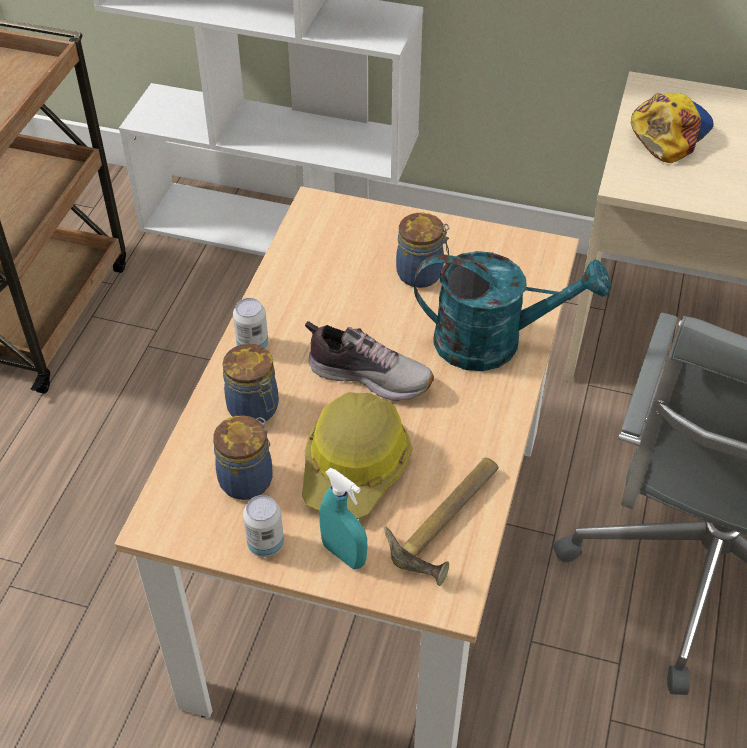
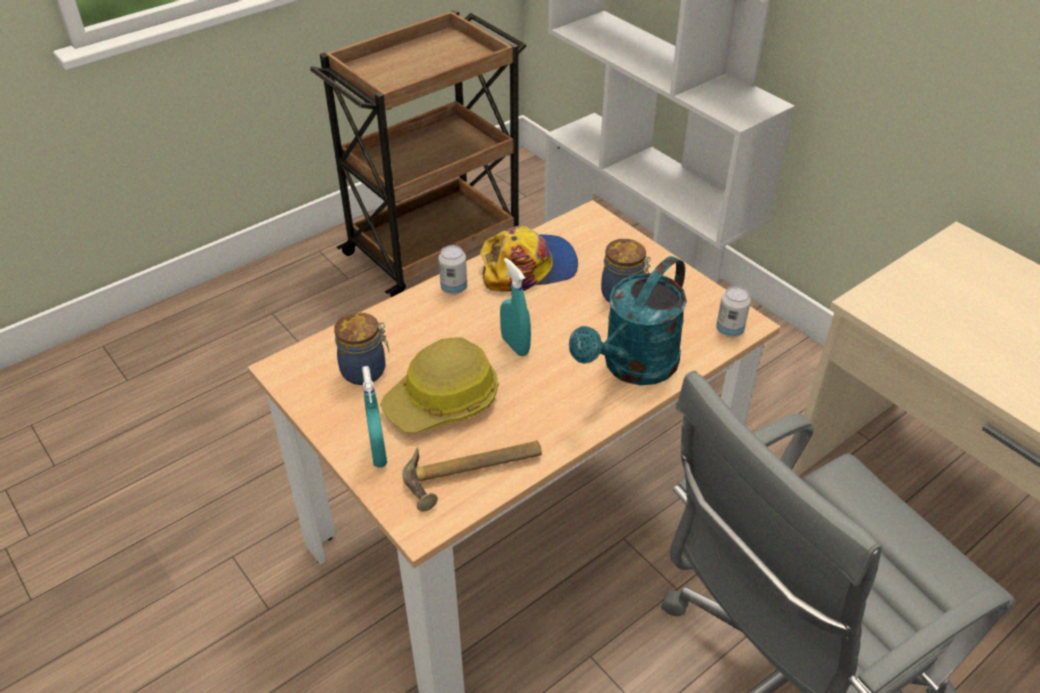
camera: 35 degrees right, 5 degrees down
(254, 409) = (414, 329): jar -> none
(265, 544) = (335, 418): can -> can (729, 330)
(369, 375) = (515, 345): shoe -> turquoise spray bottle
(494, 342) = (632, 367): turquoise watering can -> turquoise watering can turned 90 degrees clockwise
(669, 131) = (948, 280): cap -> cap (528, 267)

